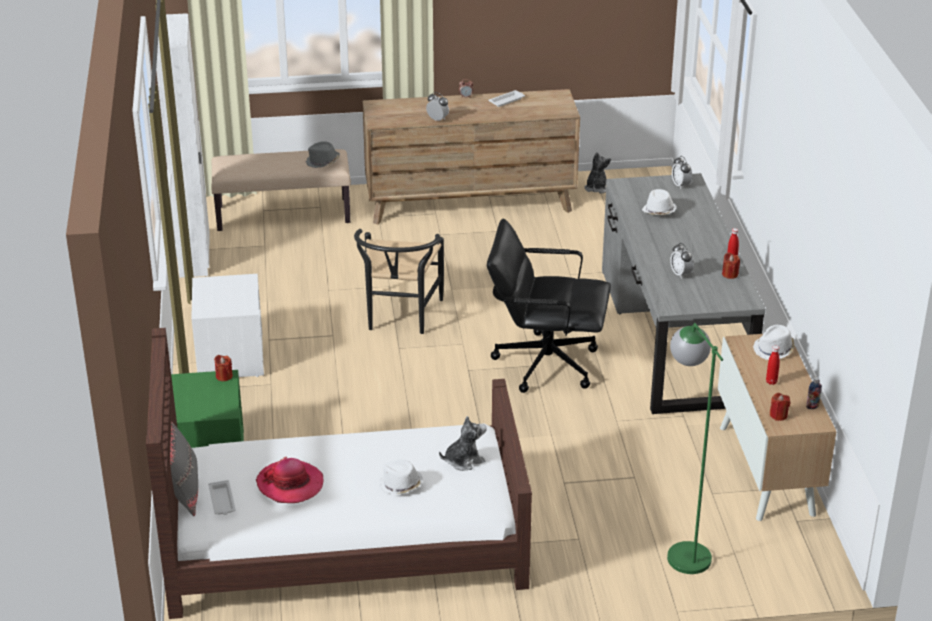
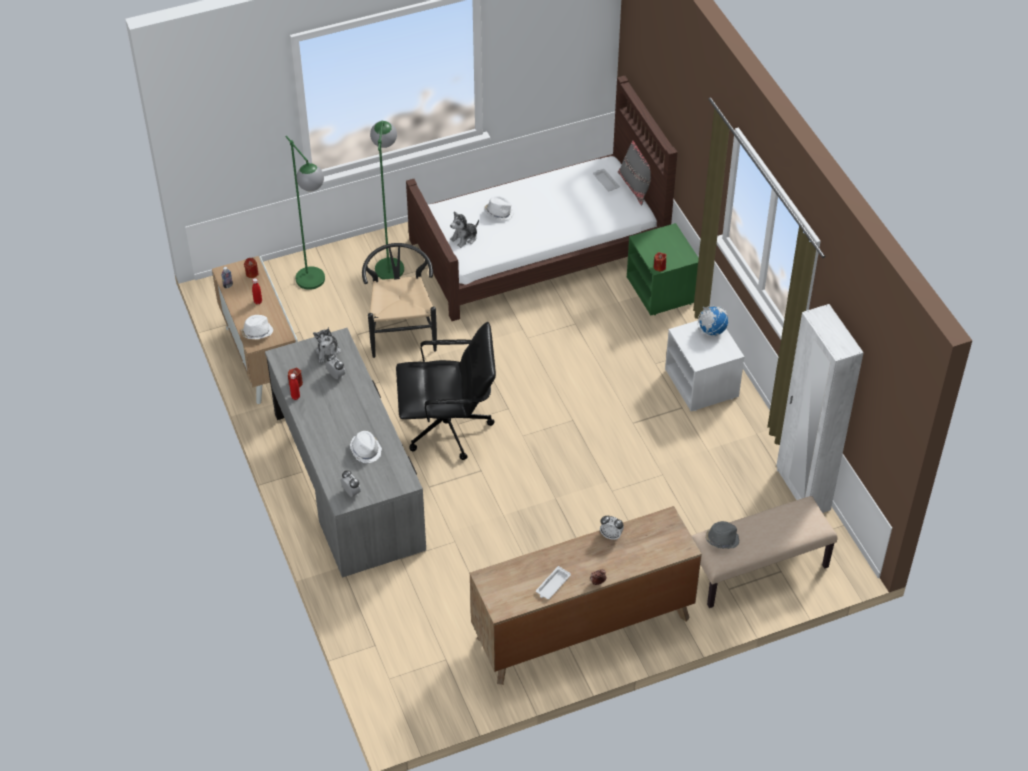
camera: 165 degrees right, 15 degrees up
(210, 304) = (711, 330): none -> globe
(290, 484) = (569, 200): hat -> none
(399, 317) = (586, 454): black chair -> black chair (401, 331)
(566, 561) = (390, 262): none -> green floor lamp
(596, 188) = (459, 684): plush toy -> plush toy (328, 352)

